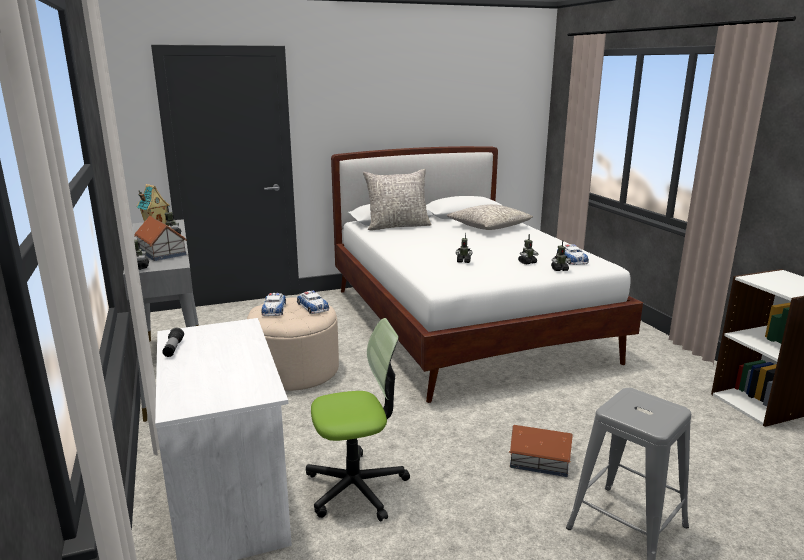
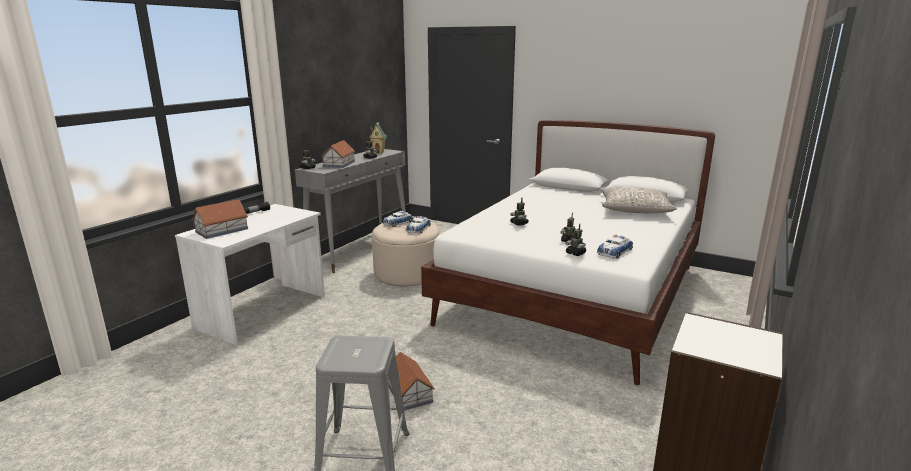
camera: 50 degrees right, 0 degrees up
(208, 386) = (221, 230): none -> toy house
(356, 487) = (304, 341): office chair -> none
(397, 226) = (561, 191): grey pillow -> none

